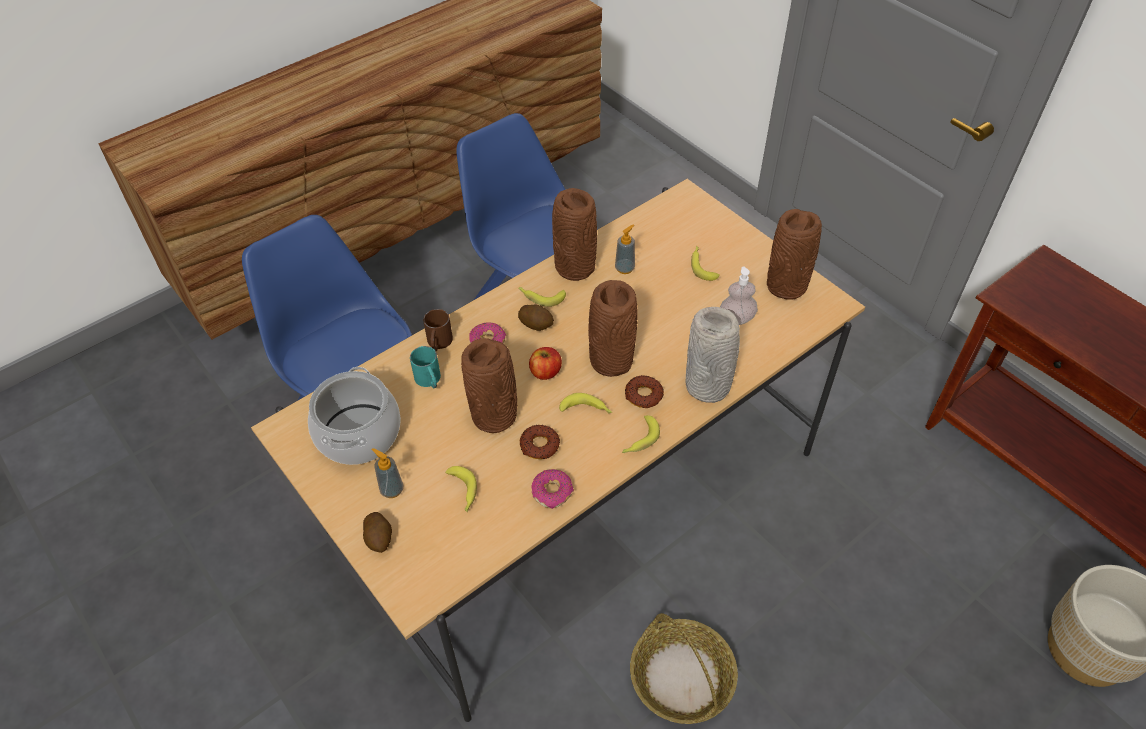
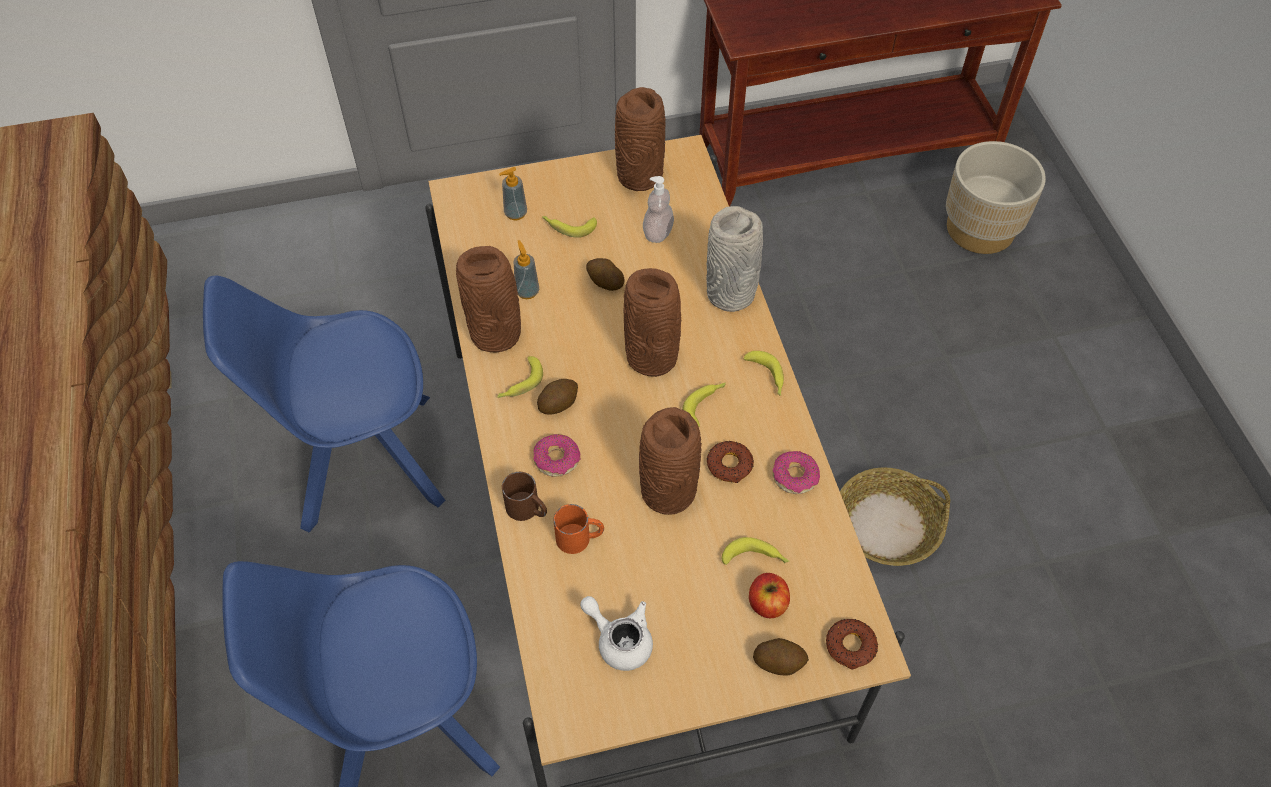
camera: 65 degrees left, 5 degrees up
(358, 434) = (619, 640): cooking pot -> white teapot
(392, 489) = (718, 628): soap dispenser -> soap dispenser (515, 213)
(429, 380) = (580, 538): turquoise mug -> orange mug
(545, 372) = (633, 421): apple -> apple (767, 603)
(643, 395) = (712, 349): donut -> donut (850, 646)
(664, 307) = (605, 282): none -> potato

